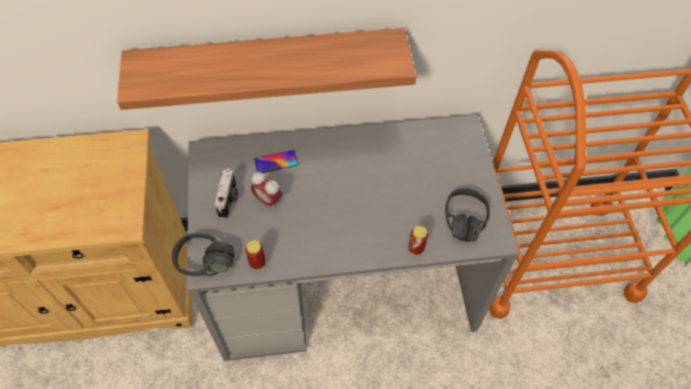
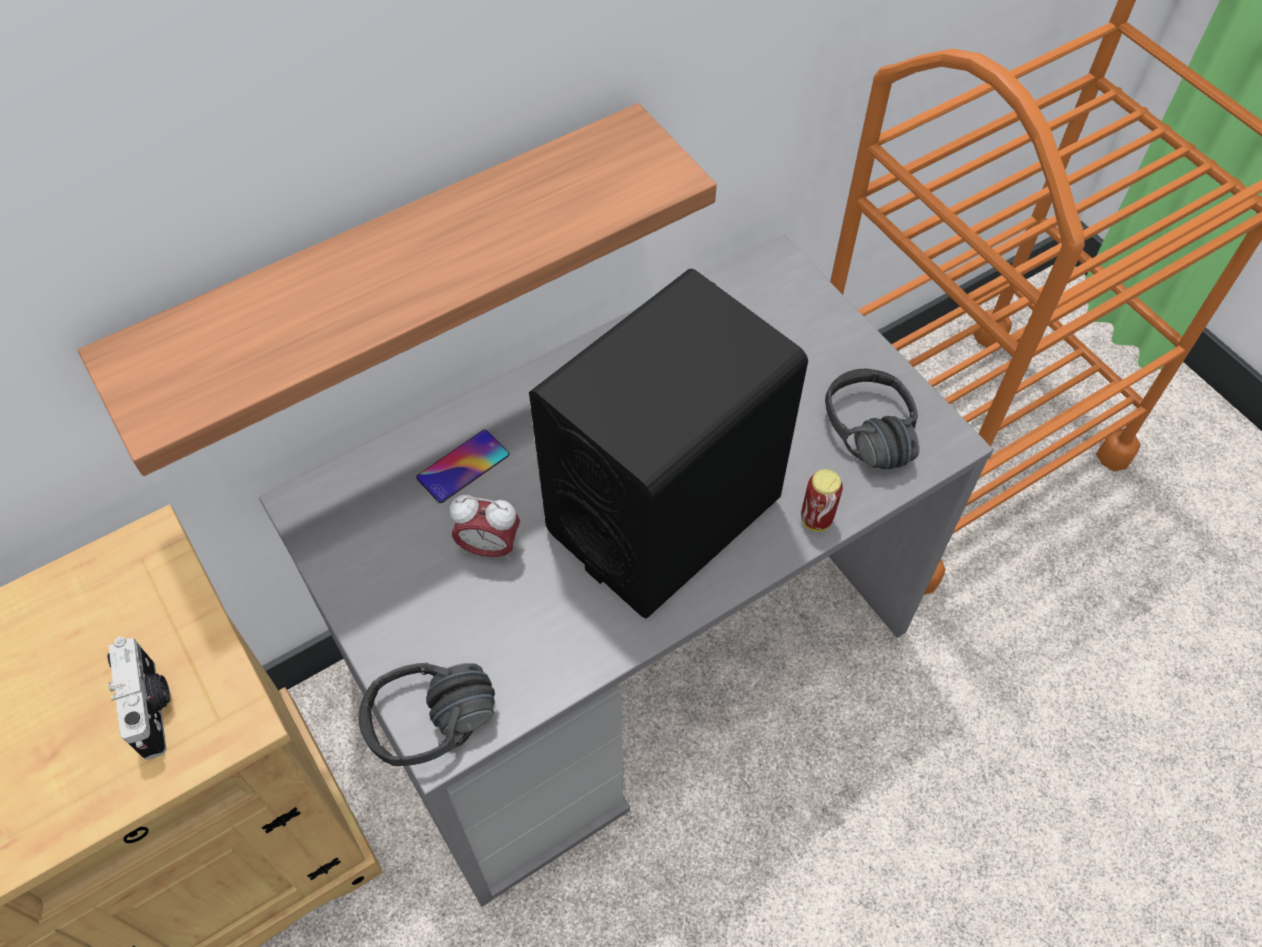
camera: 25 degrees left, 0 degrees up
(229, 200) = (411, 580): camera -> camera (152, 707)
(257, 263) = (538, 677): can -> none
(349, 218) = (664, 514): none -> black speaker

